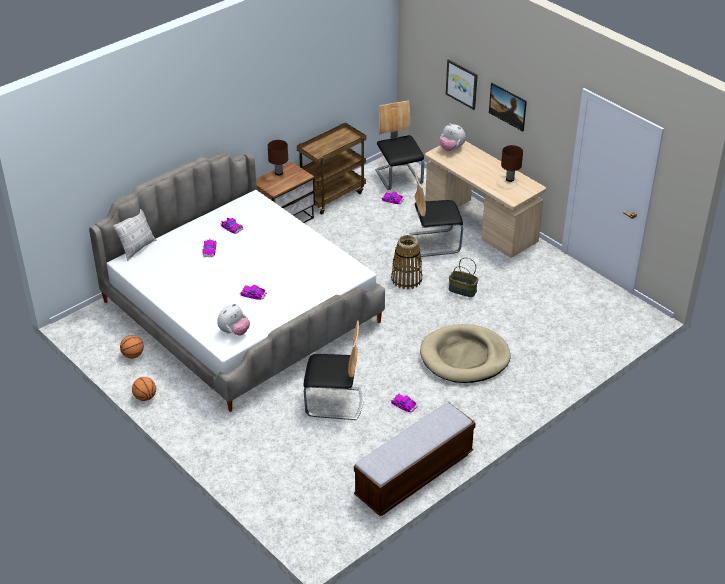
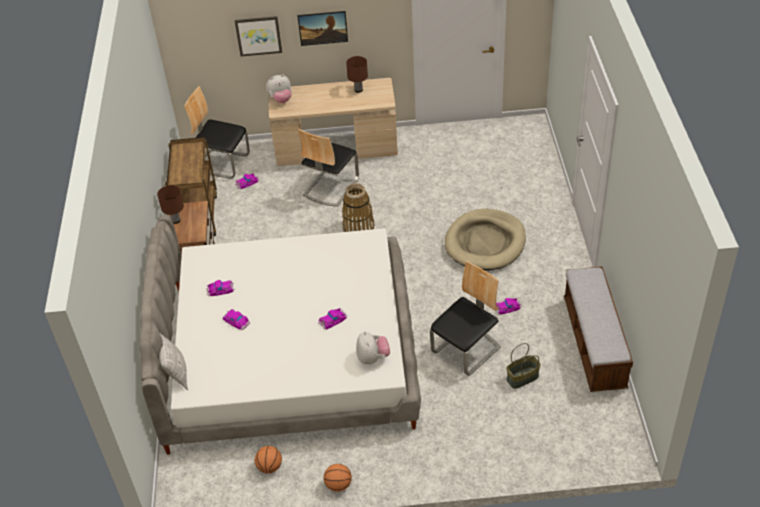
camera: 50 degrees left, 5 degrees up
(462, 290) = (405, 202): basket -> basket (522, 378)

